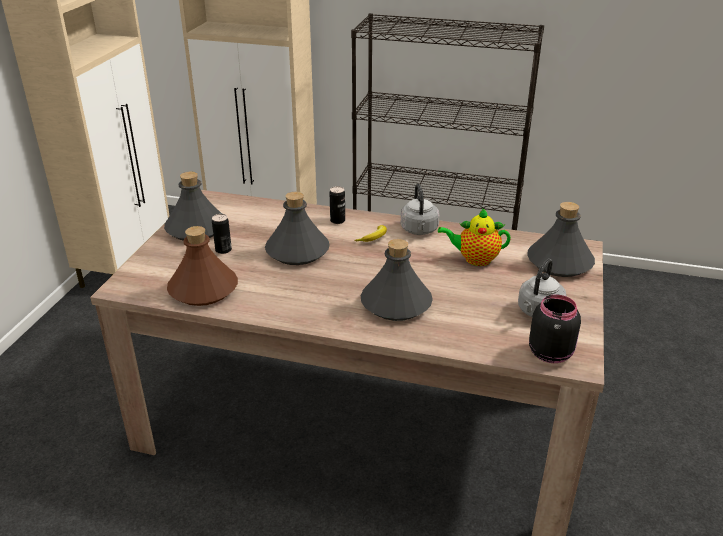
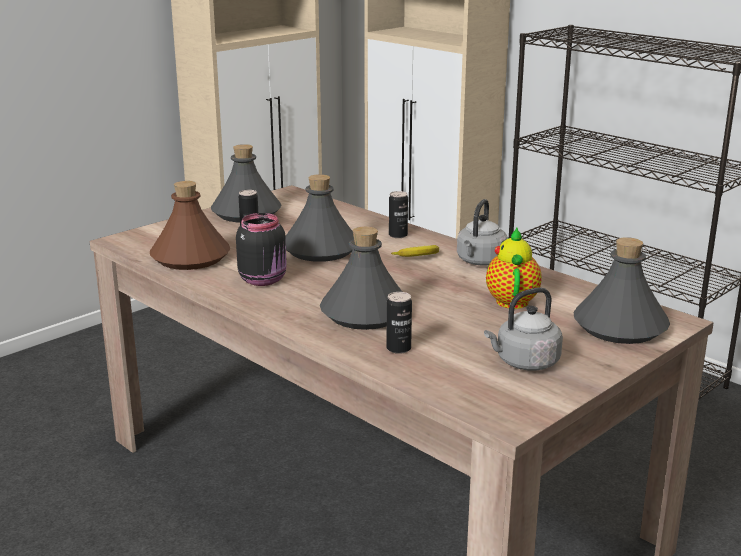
camera: 30 degrees right, 10 degrees down
(451, 328) = (398, 348): none -> can
(475, 259) = (511, 300): teapot -> teapot turned 60 degrees clockwise
(551, 353) = (487, 400): black jar -> black jar (264, 280)

